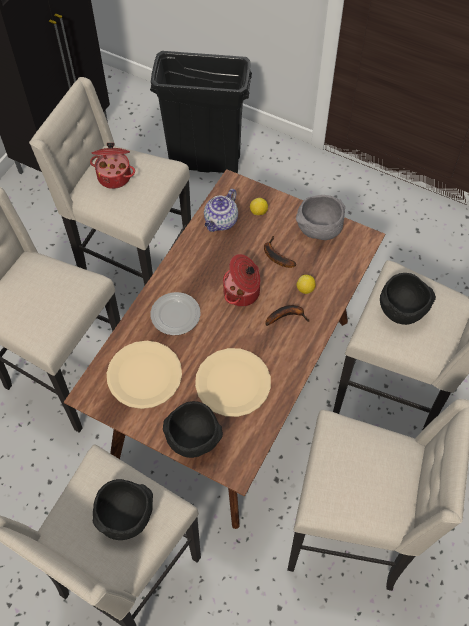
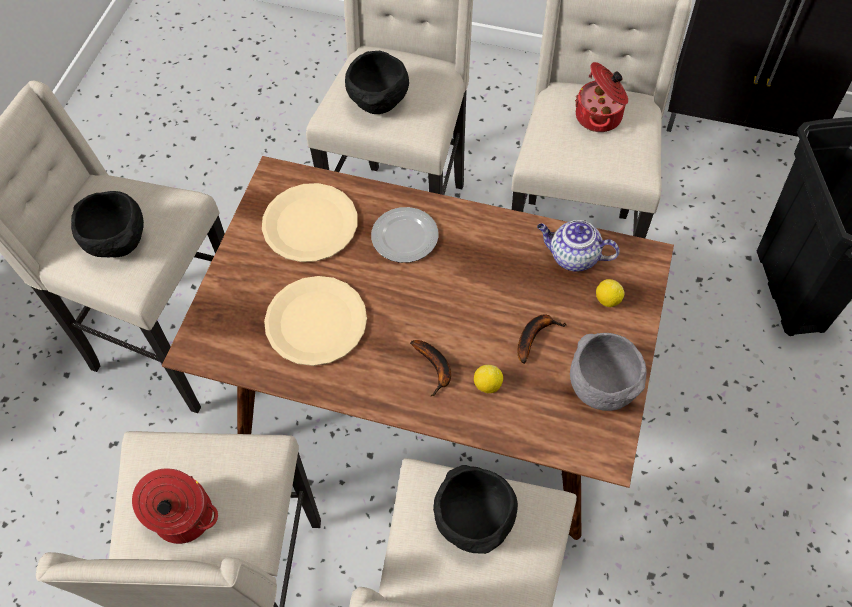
camera: 80 degrees right, 0 degrees up
(195, 439) = (231, 296): black bowl -> black bowl (379, 103)
(242, 292) = (460, 306): cooking pot -> cooking pot (183, 517)

